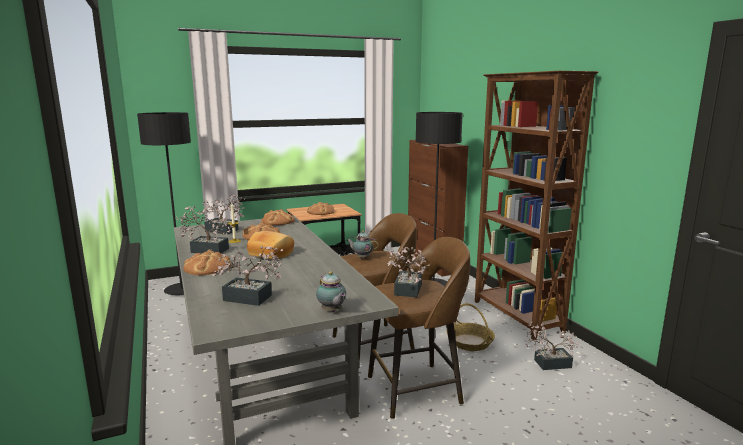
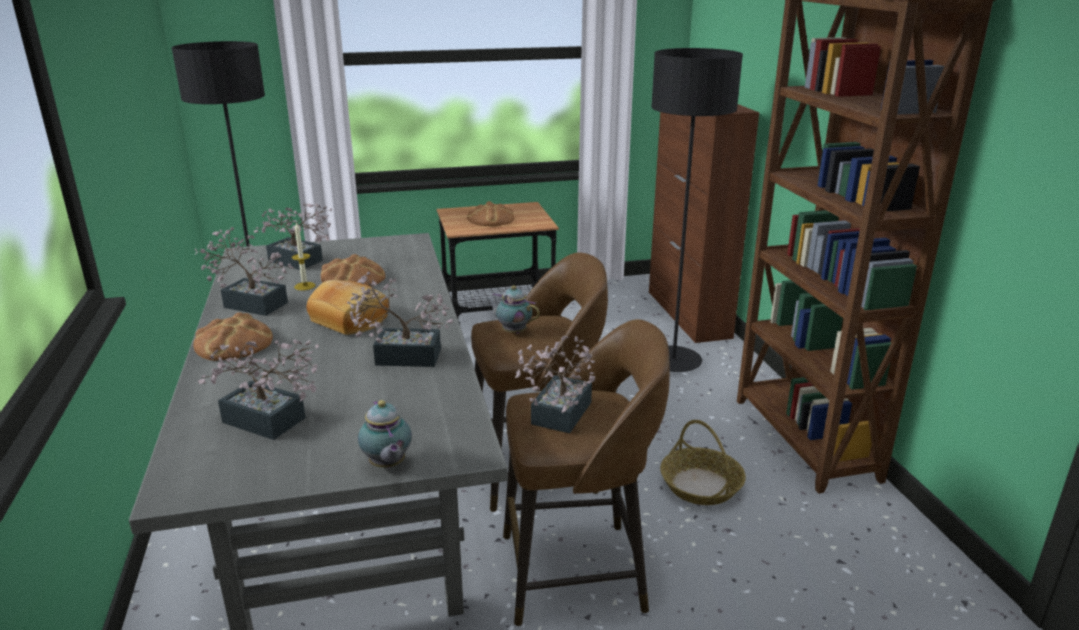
camera: 10 degrees right, 10 degrees up
(277, 221) = (395, 245): bread -> none
(548, 363) = (830, 546): potted plant -> potted plant (400, 356)

